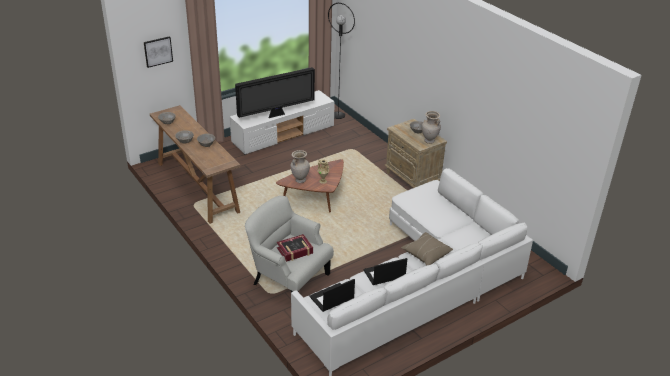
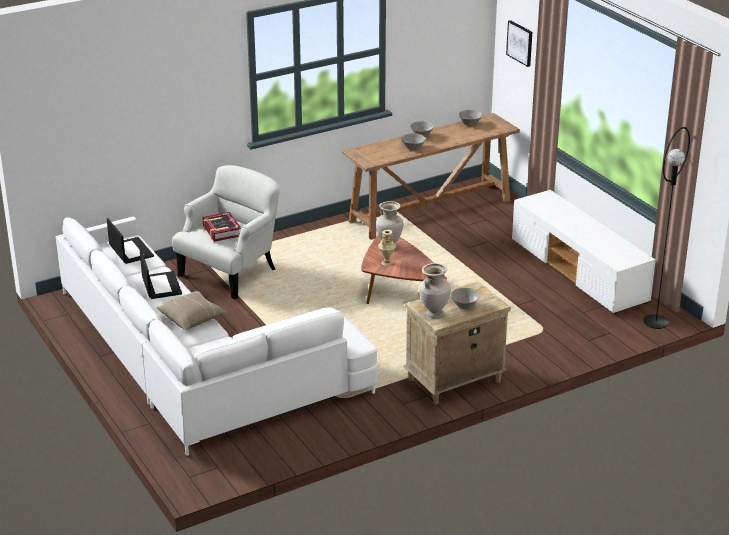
camera: 95 degrees right, 5 degrees down
(276, 115) = (560, 223): television -> none

